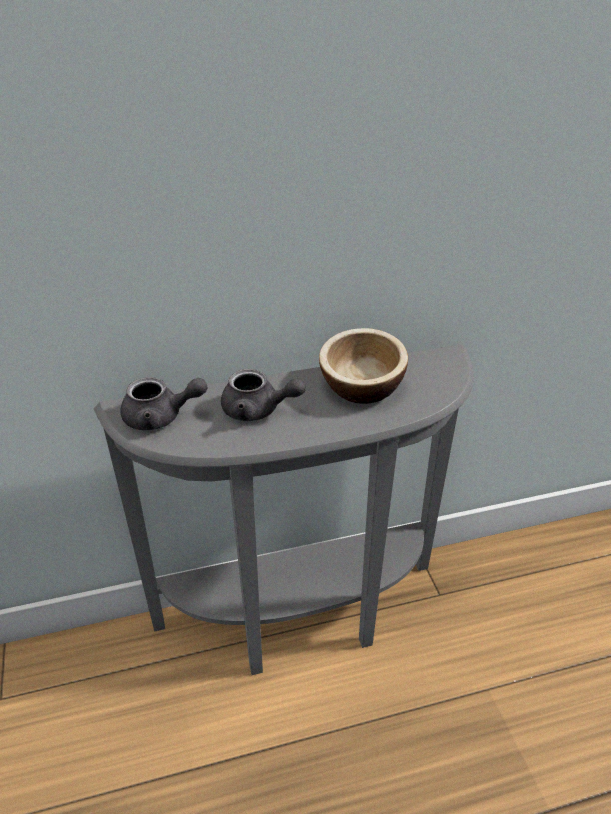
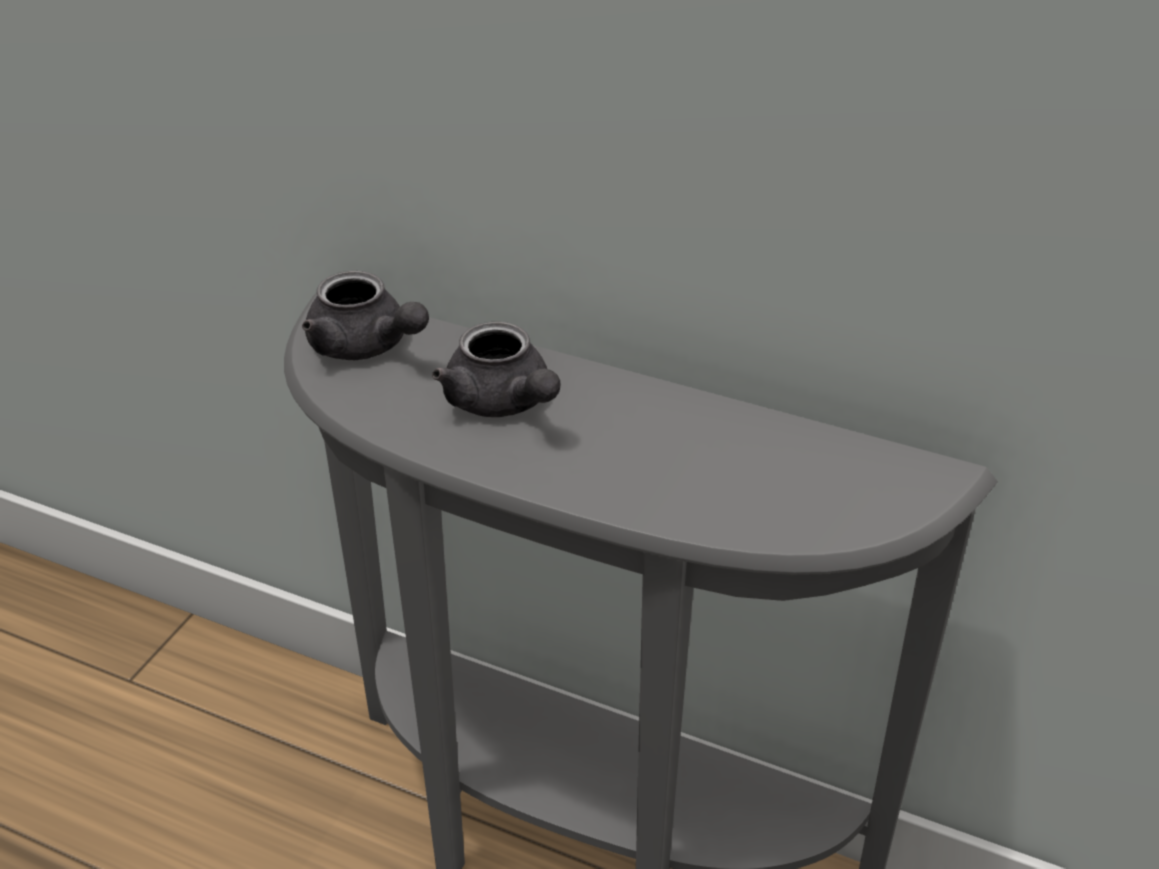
camera: 40 degrees right, 0 degrees up
(361, 387) = (704, 448): bowl -> none

